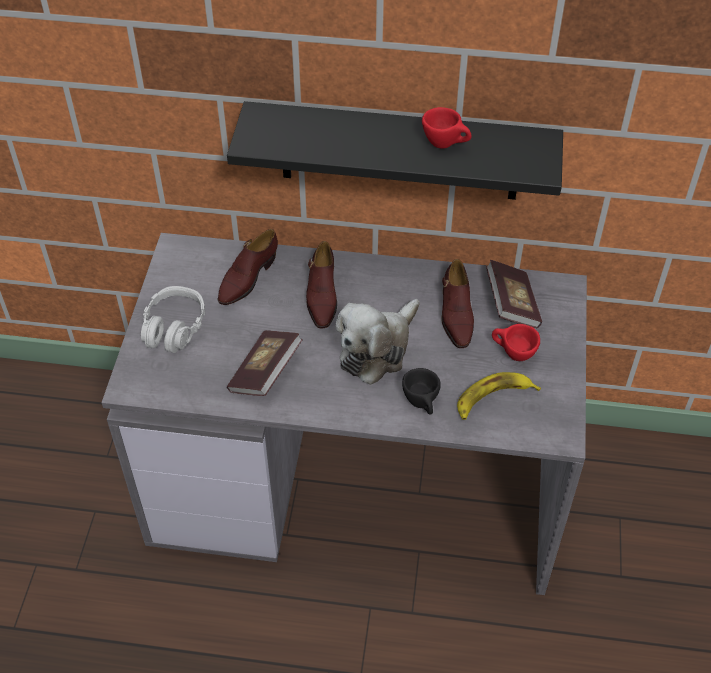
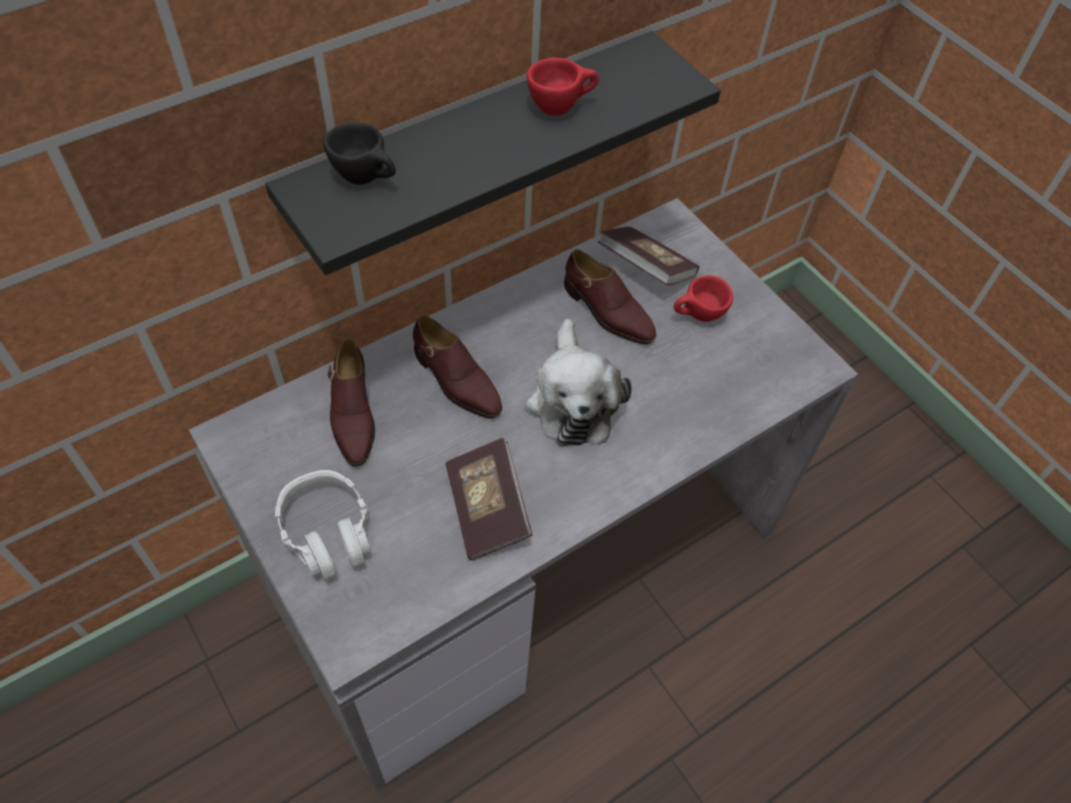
camera: 45 degrees left, 5 degrees up
(422, 404) = (674, 426): black cup -> black cup (366, 178)
(493, 399) = (728, 373): banana -> none

